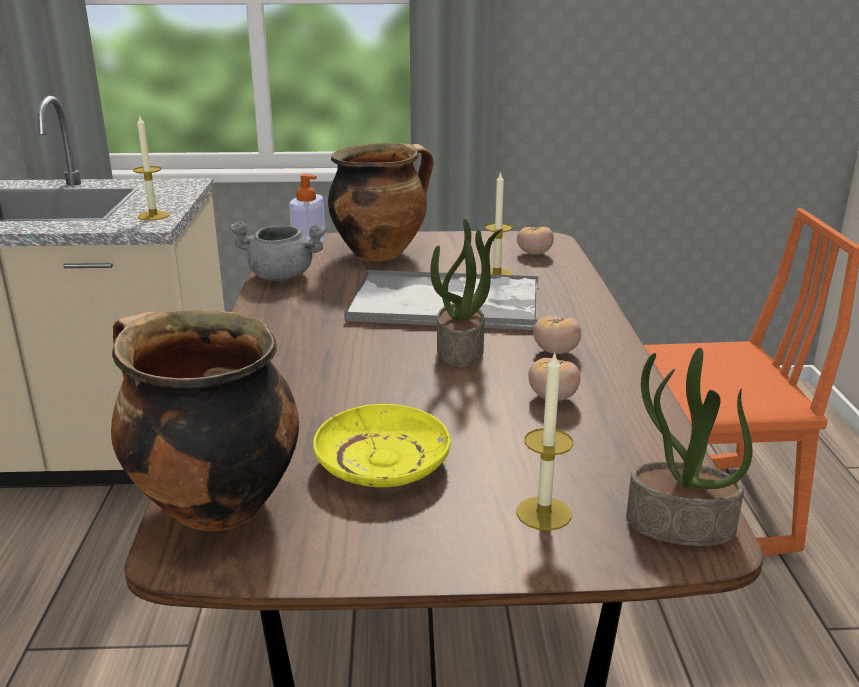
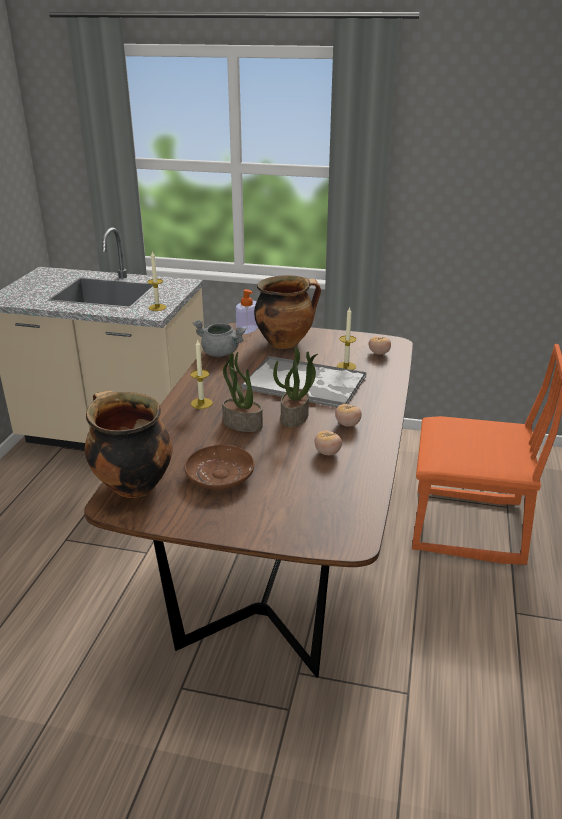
camera: 15 degrees right, 5 degrees up
(383, 461) = (220, 475): yellow plate -> brown plate
(543, 513) = (283, 514): candle -> candle (201, 403)
(678, 526) = (345, 532): potted plant -> potted plant (241, 424)

